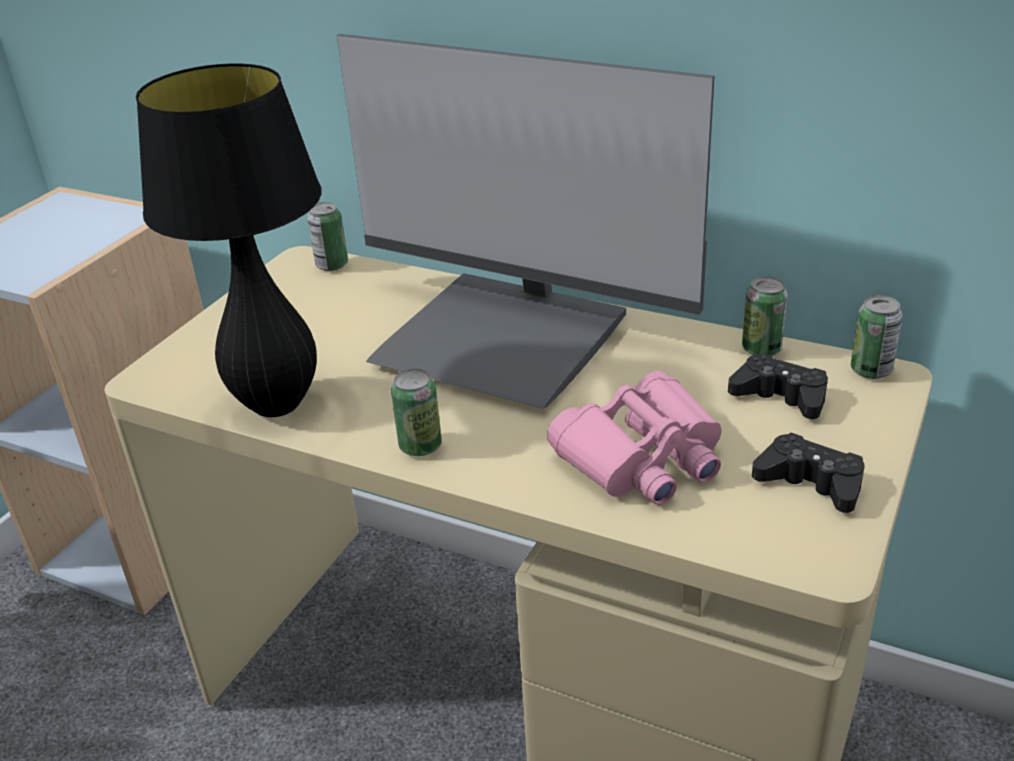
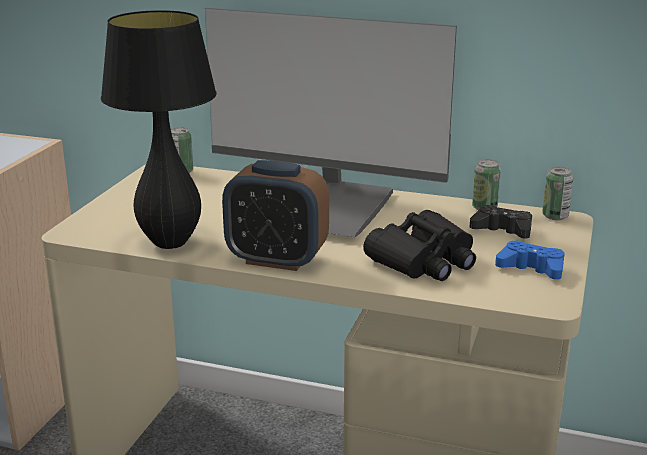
camera: 10 degrees left, 10 degrees down
(420, 446) = (277, 260): can -> alarm clock
(642, 458) = (424, 261): pink binoculars -> black binoculars
(811, 483) = (531, 268): black game controller -> blue game controller

